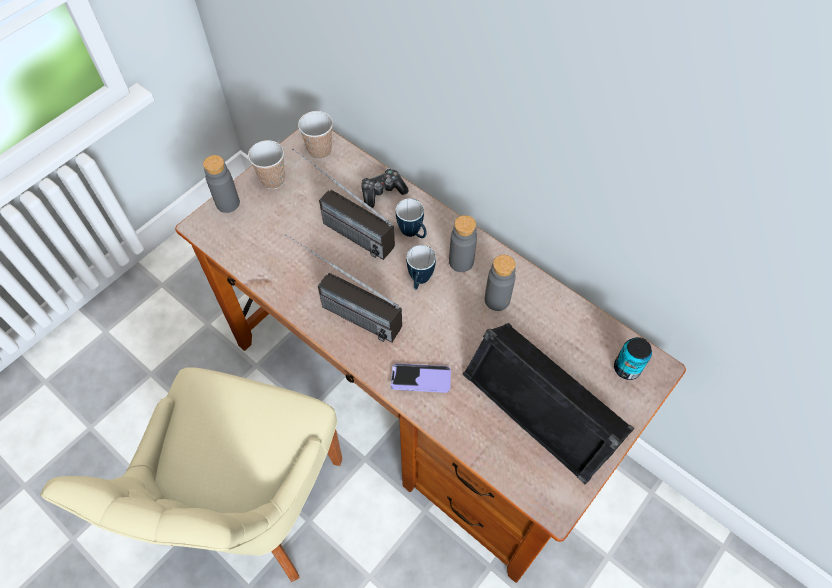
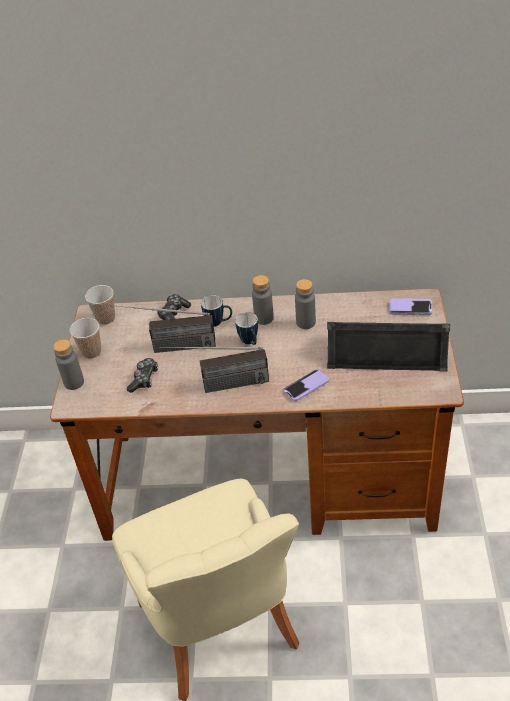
camera: 35 degrees left, 15 degrees down
(286, 247) = (144, 379): none -> game controller
(626, 368) = (410, 308): can -> phone

